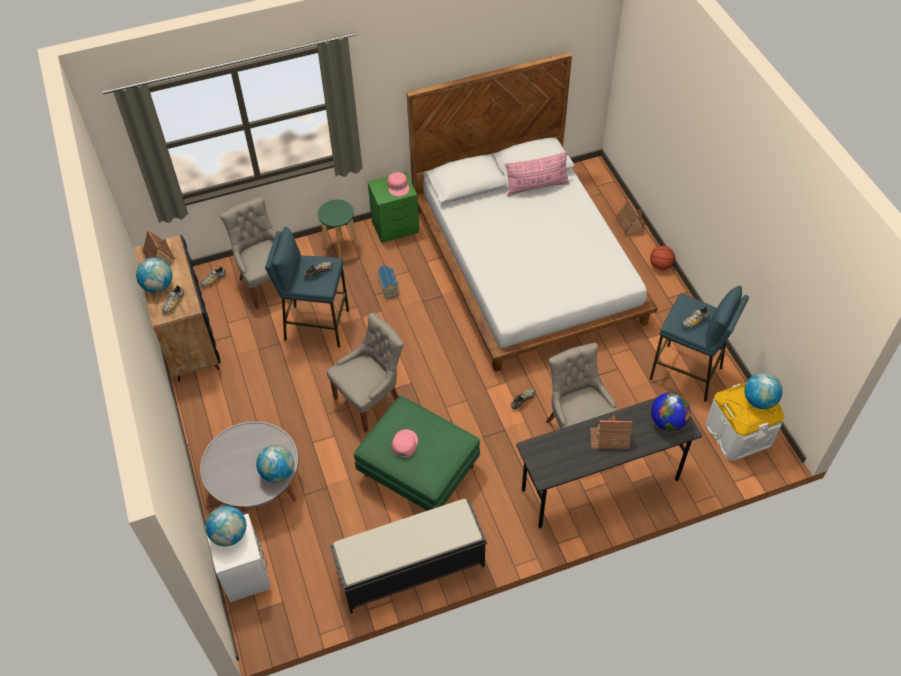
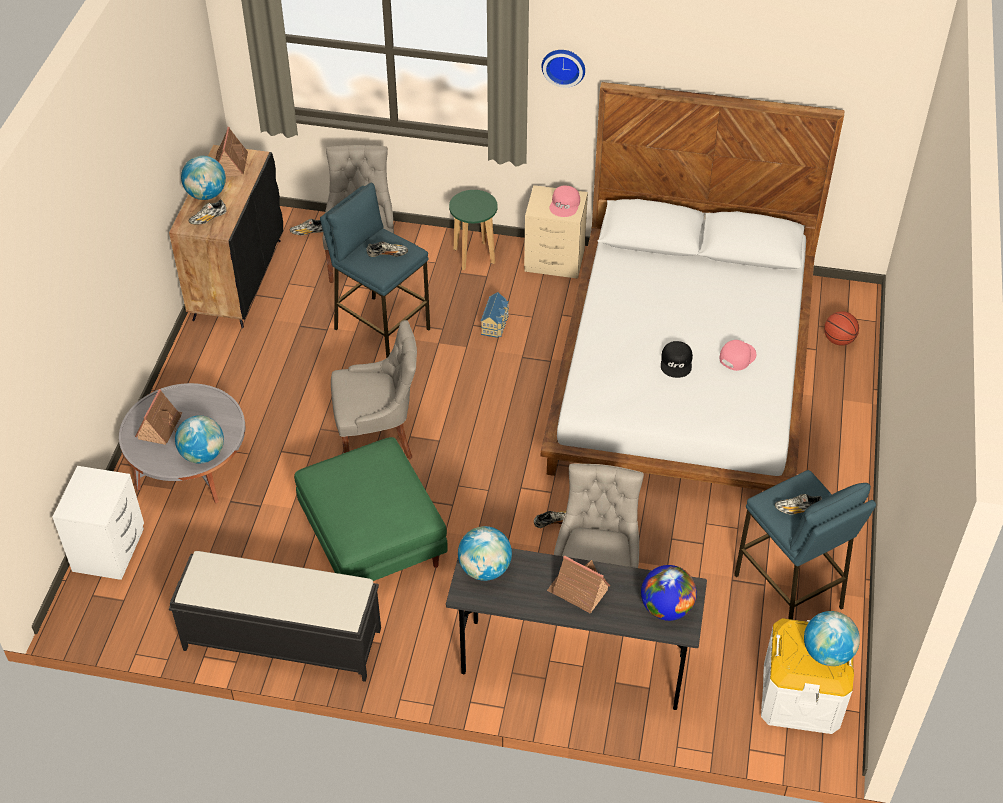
camera: 30 degrees right, 5 degrees down
(229, 535) = (94, 485): globe -> globe (485, 569)
(377, 90) = (564, 66): none -> wall clock
(396, 227) = (555, 261): green nightstand -> beige nightstand
(404, 444) = (353, 488): pink cap -> pink cap (737, 356)
(536, 187) = (736, 274): pink pillow -> none
(545, 261) = (677, 362): none -> black cap
(629, 223) = (855, 380): toy house -> toy house (160, 426)
(660, 266) = (857, 448): basketball -> basketball (838, 340)

